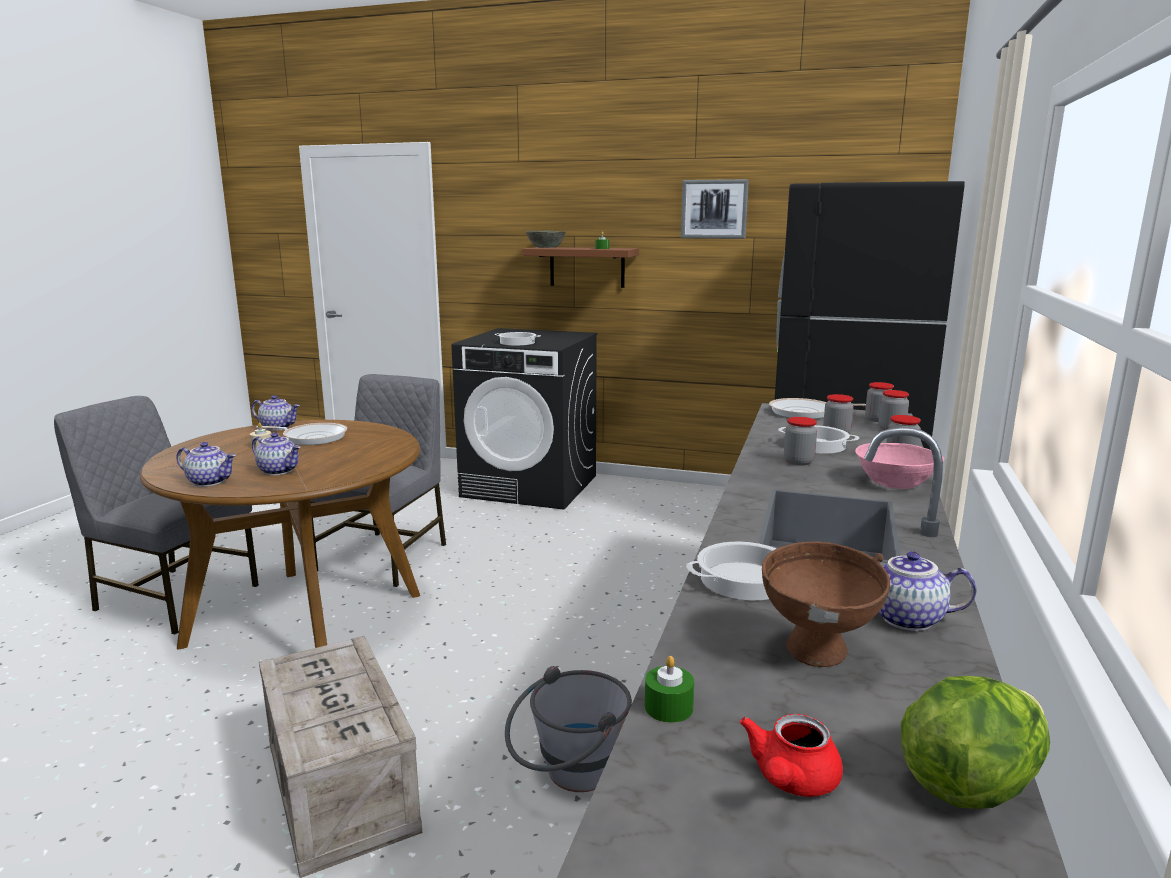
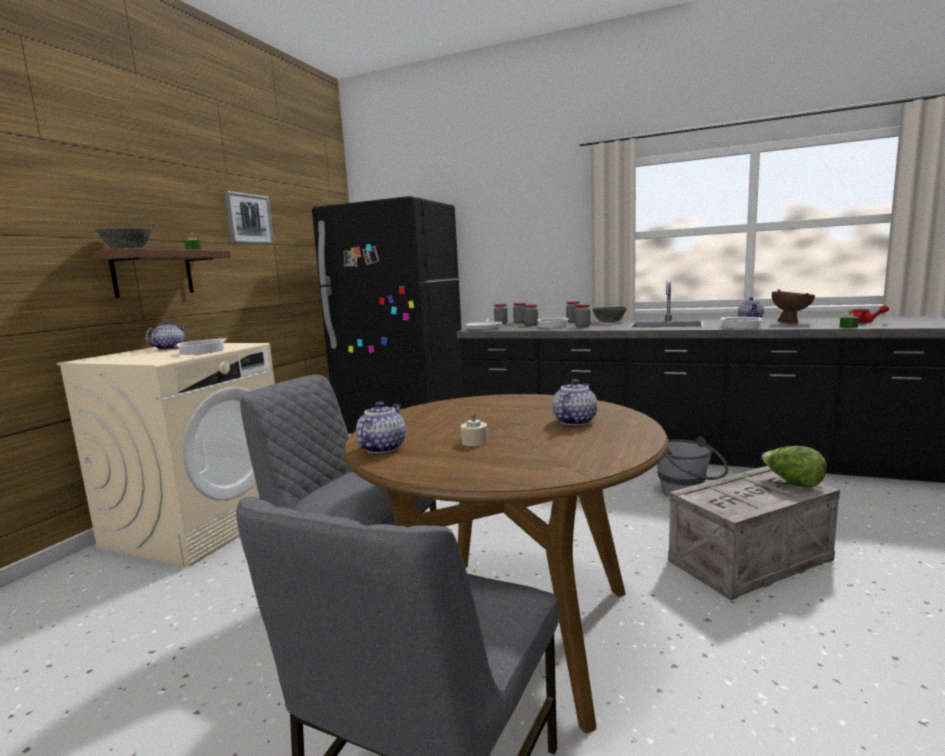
camera: 85 degrees left, 5 degrees down
(210, 481) = (621, 438): teapot -> teapot (169, 348)
(312, 437) = (443, 427): frying pan -> none
(531, 486) = (200, 525): black washing machine -> beige washing machine
(895, 483) = (608, 321): pink bowl -> grey bowl
(970, 782) = (837, 318): lettuce -> lettuce (792, 483)

